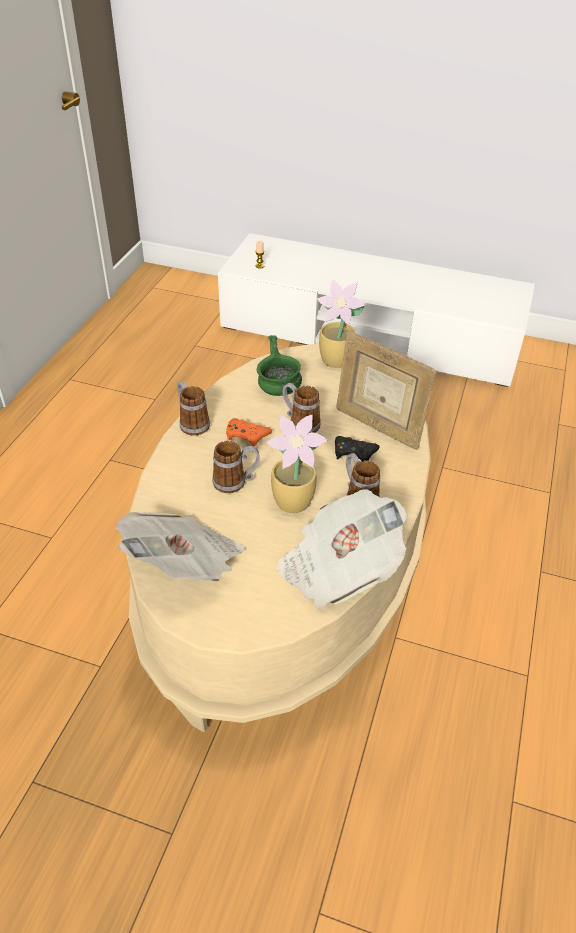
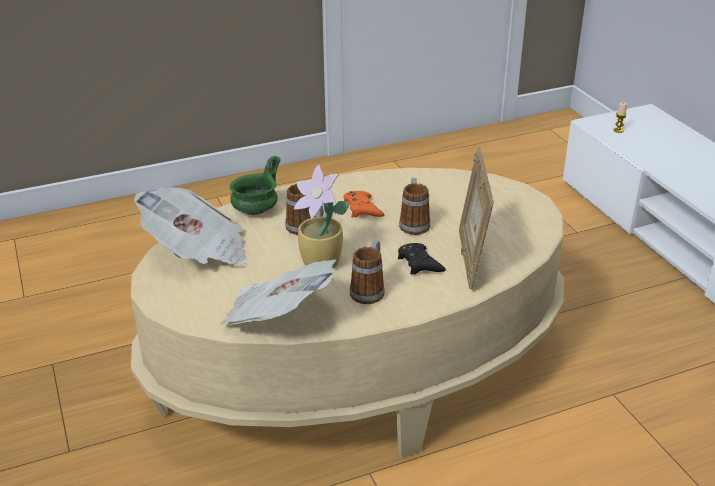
camera: 50 degrees right, 10 degrees down
(191, 423) = (339, 182): mug -> none
(278, 389) = (437, 195): green bowl -> green bowl (256, 209)
(337, 361) = (519, 202): potted plant -> none

